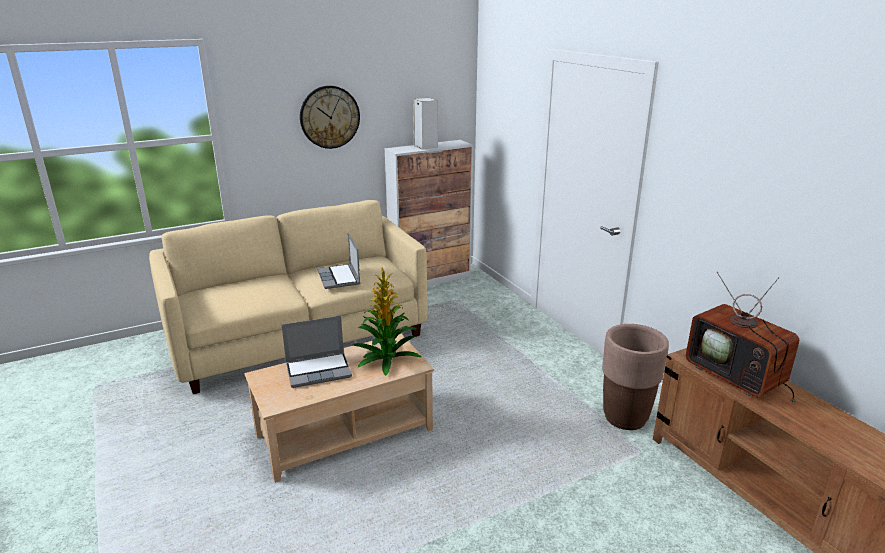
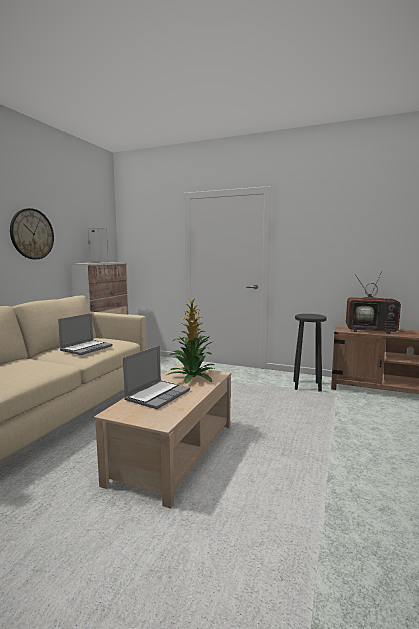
camera: 40 degrees left, 15 degrees down
(339, 278) = (86, 348): laptop -> laptop turned 90 degrees counterclockwise
(625, 418) = (307, 386): brown planter -> black stool

